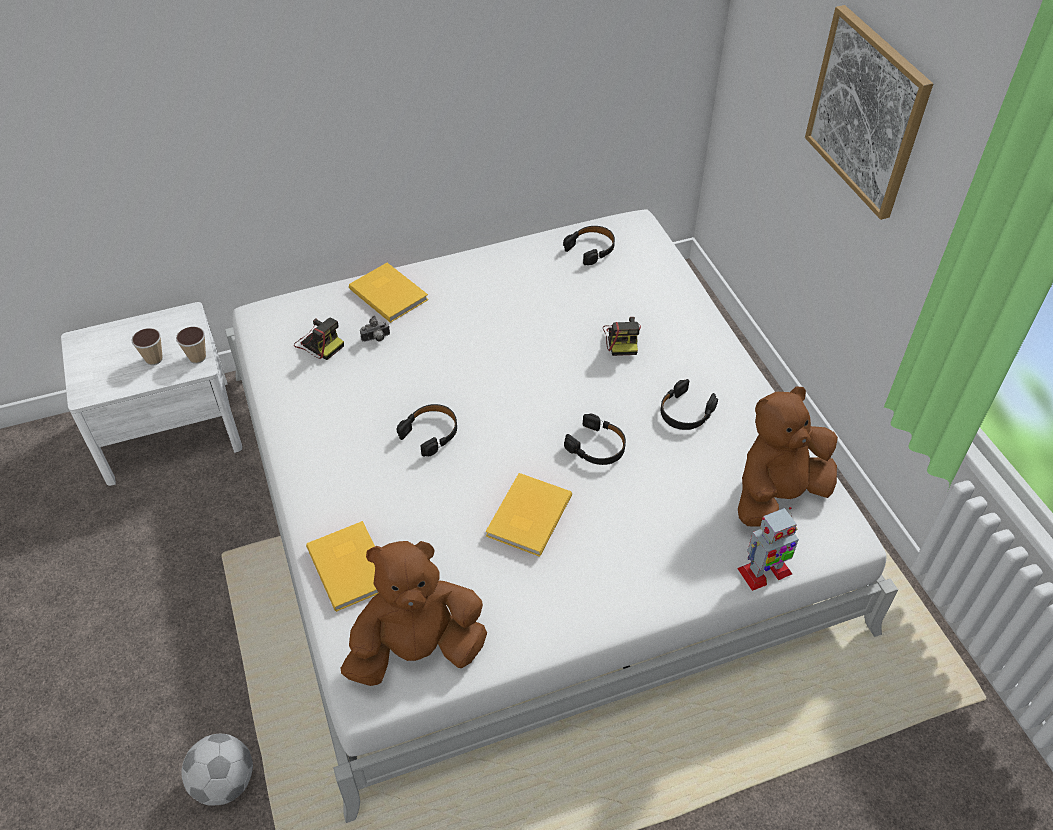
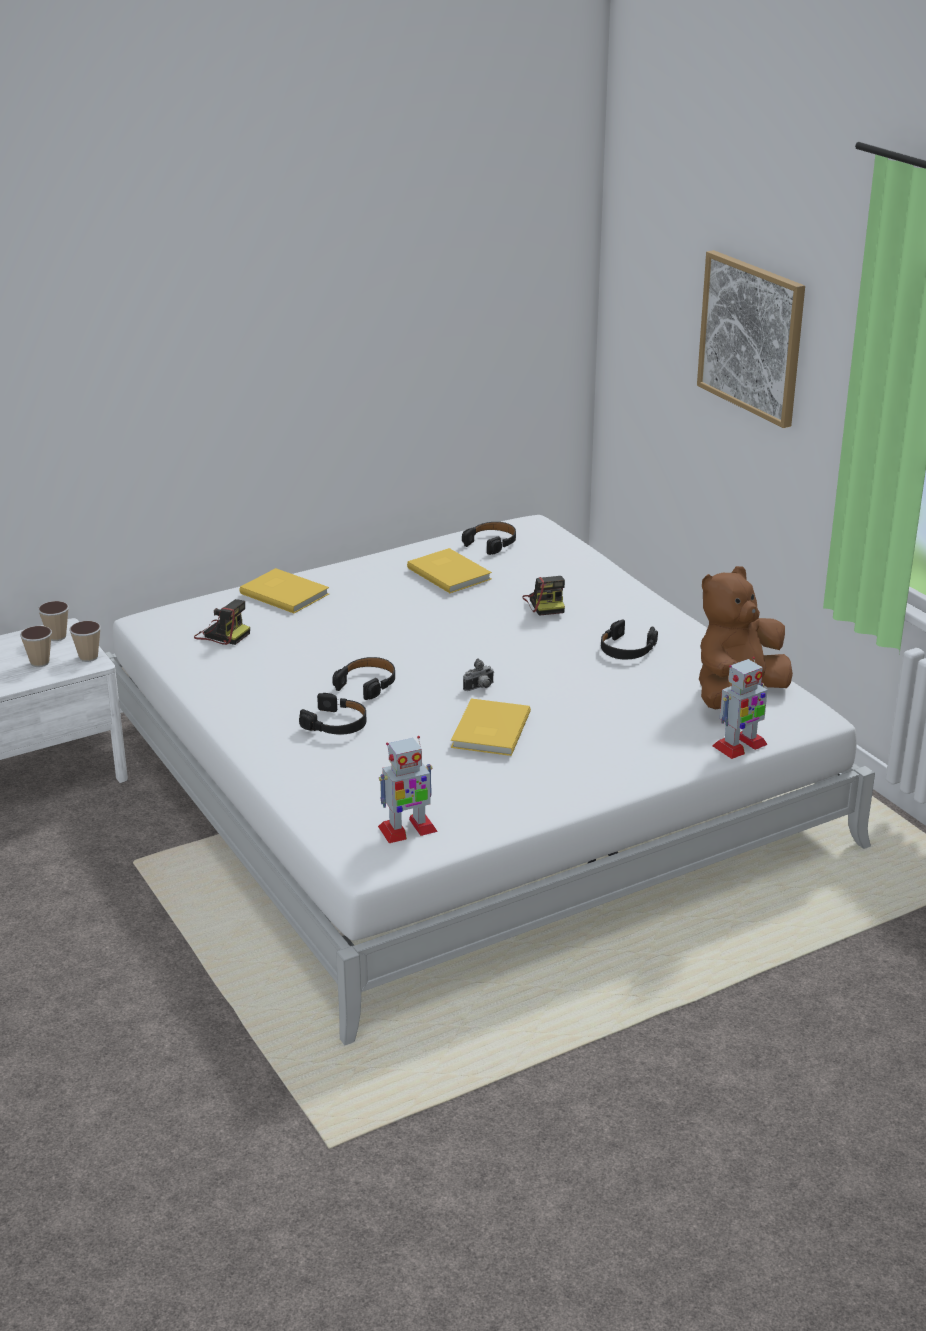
camera: 10 degrees left, 20 degrees down
(178, 326) = (57, 637): none -> cup
(224, 783) = (197, 1033): football -> none
(351, 565) = (317, 781): yellow book -> yellow book (450, 572)
(376, 339) = (283, 626): camera -> camera (480, 688)
(417, 649) = (407, 829): brown plush toy -> toy robot
(597, 447) = (544, 678): black headphones -> black headphones (336, 724)

